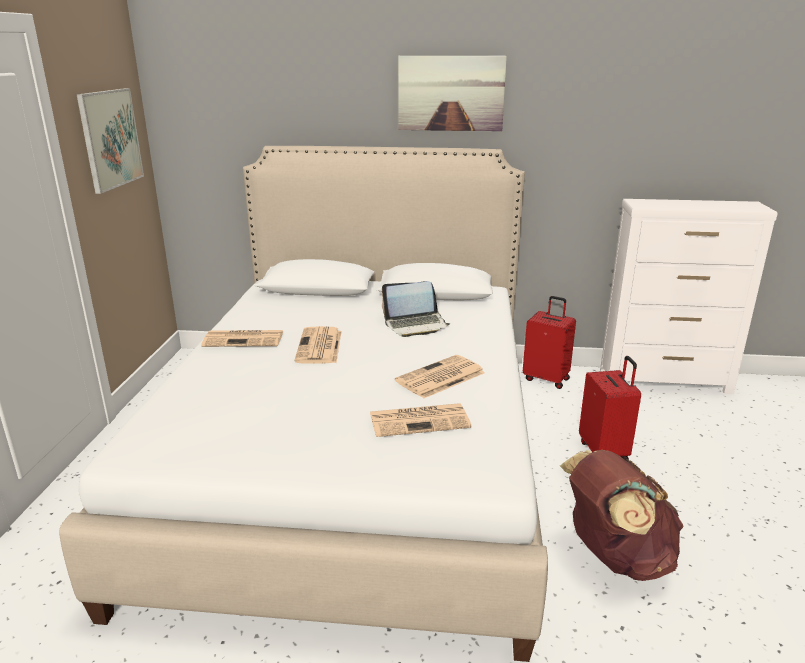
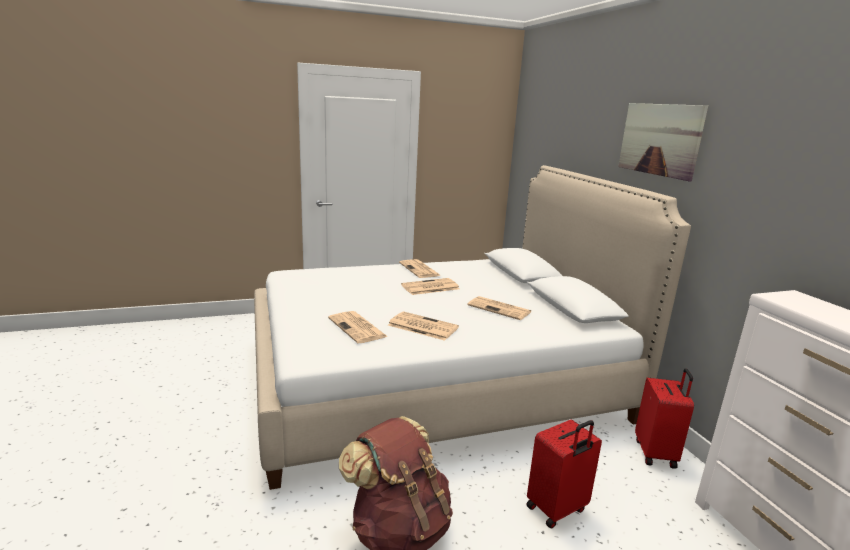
camera: 65 degrees right, 5 degrees down
(110, 139) = (468, 145): picture -> none
(416, 325) = (500, 309): laptop -> newspaper

